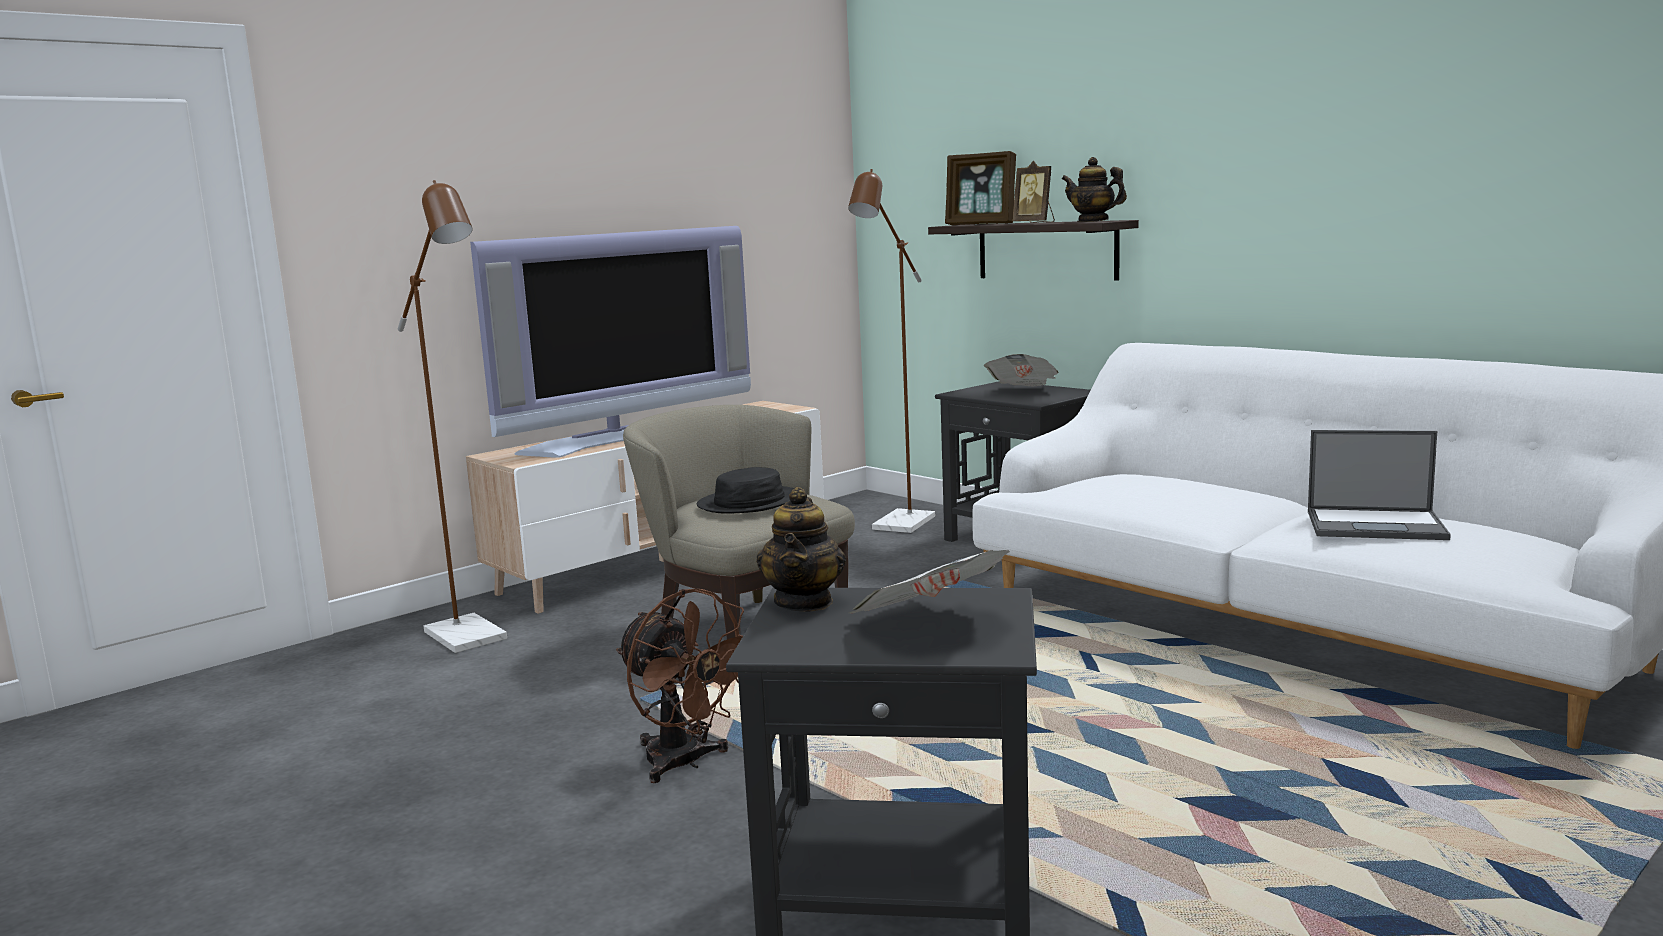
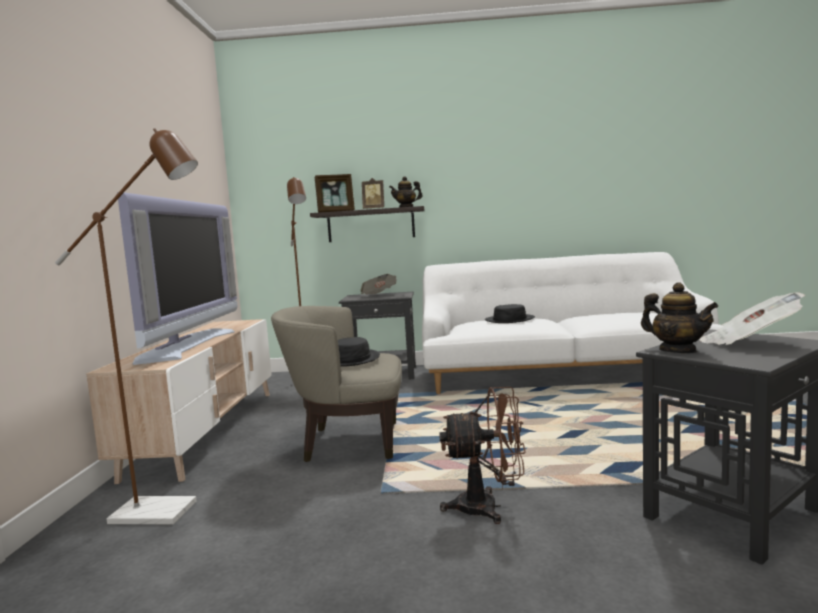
camera: 45 degrees left, 5 degrees down
(1182, 486) = (509, 320): none -> black hat
(1377, 525) = (611, 316): laptop -> none

